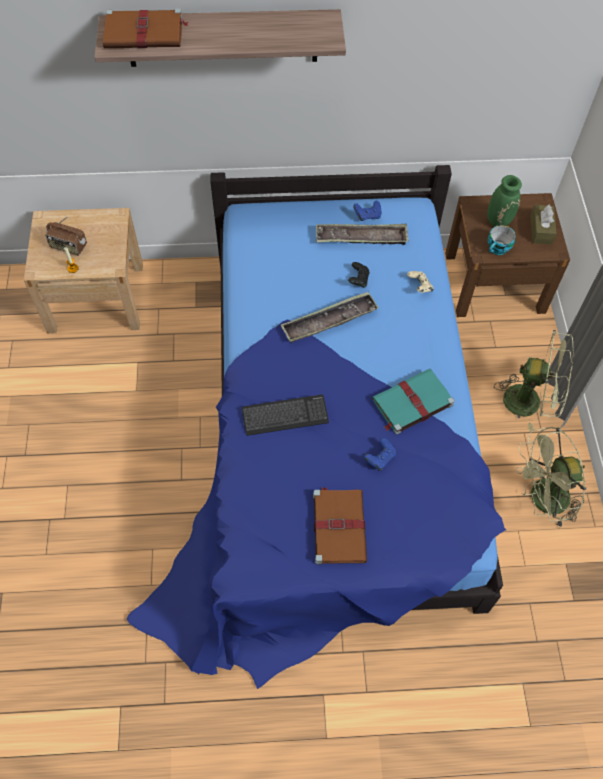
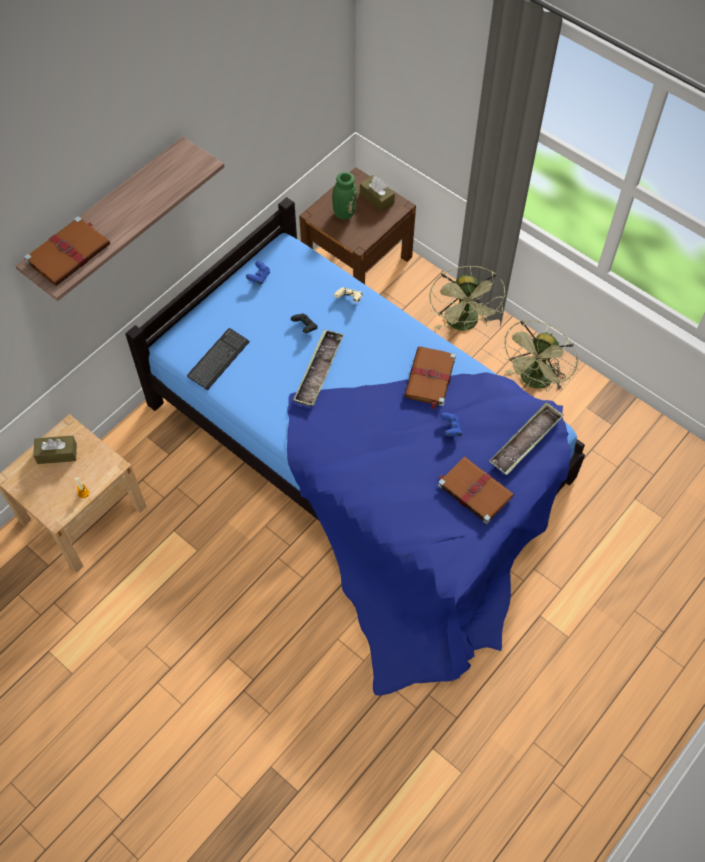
camera: 45 degrees left, 0 degrees up
(68, 247) = (59, 481): radio -> none
(89, 227) = (57, 453): none -> brown tissue box
(285, 416) = (365, 455): keyboard -> keyboard (218, 360)
(361, 238) = (273, 297): tray -> tray (526, 441)
(411, 403) = (430, 378): turquoise book -> brown book
(498, 249) = (365, 233): cup -> none
(530, 401) = (464, 324): green fan -> green fan turned 120 degrees clockwise

